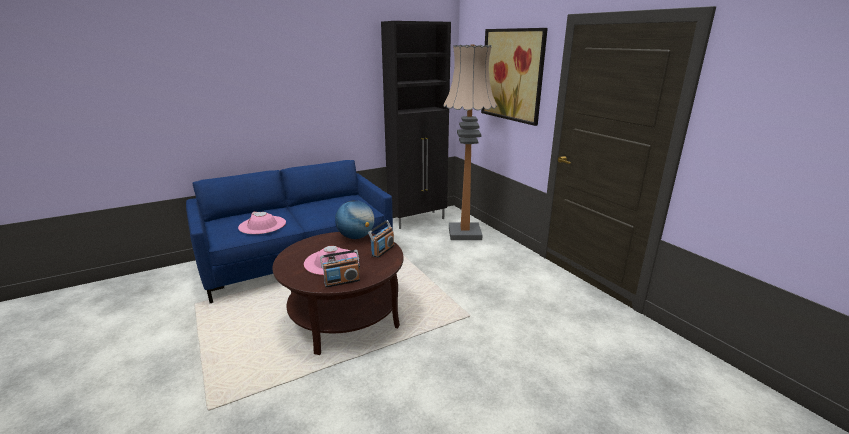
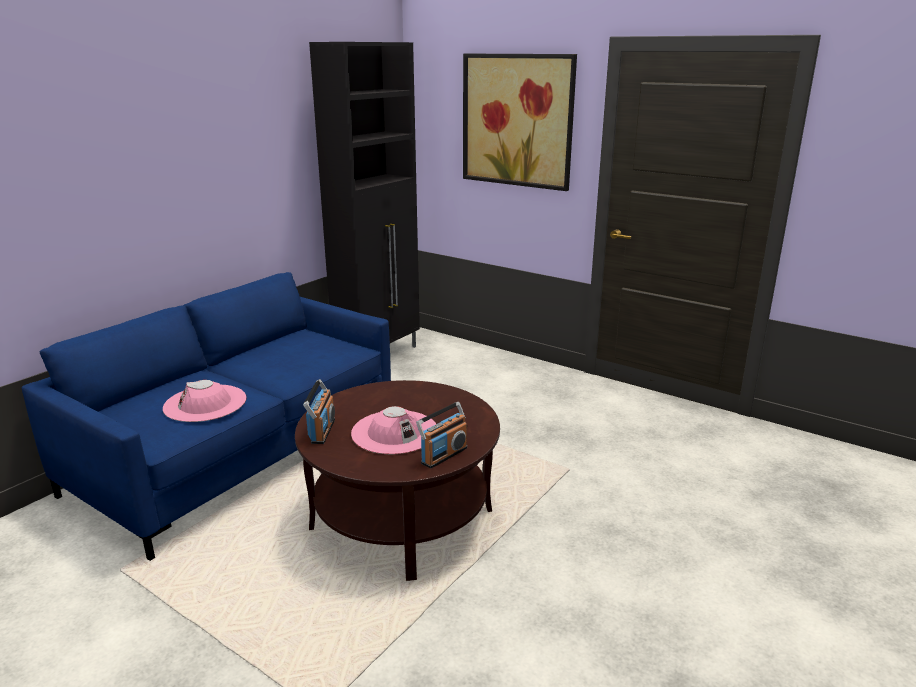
camera: 25 degrees left, 0 degrees up
(356, 237) = (387, 390): globe -> none
(382, 250) = (449, 401): radio -> radio (322, 431)
(464, 233) = (463, 362): floor lamp -> none

